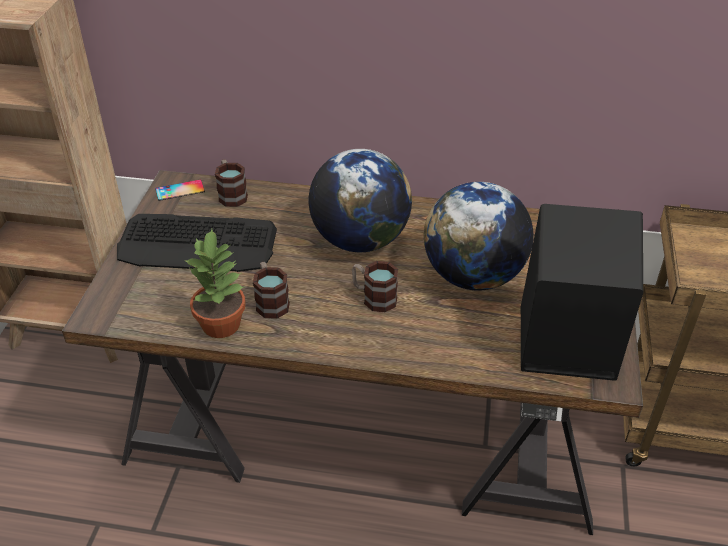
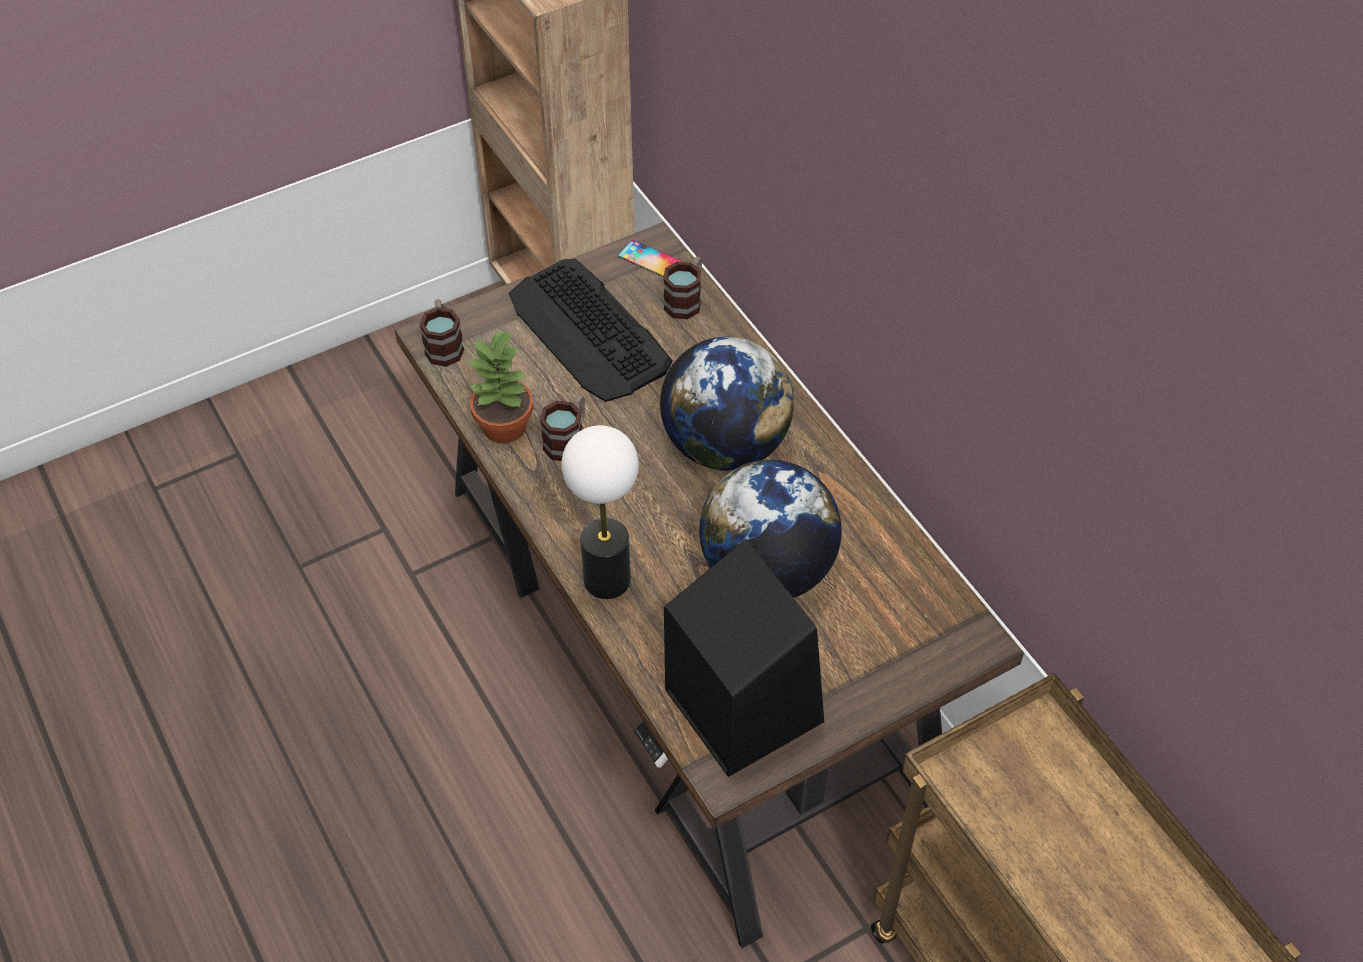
camera: 50 degrees right, 10 degrees up
(374, 297) = (652, 512): mug -> mug (443, 345)
(405, 348) = (607, 580): none -> table lamp

